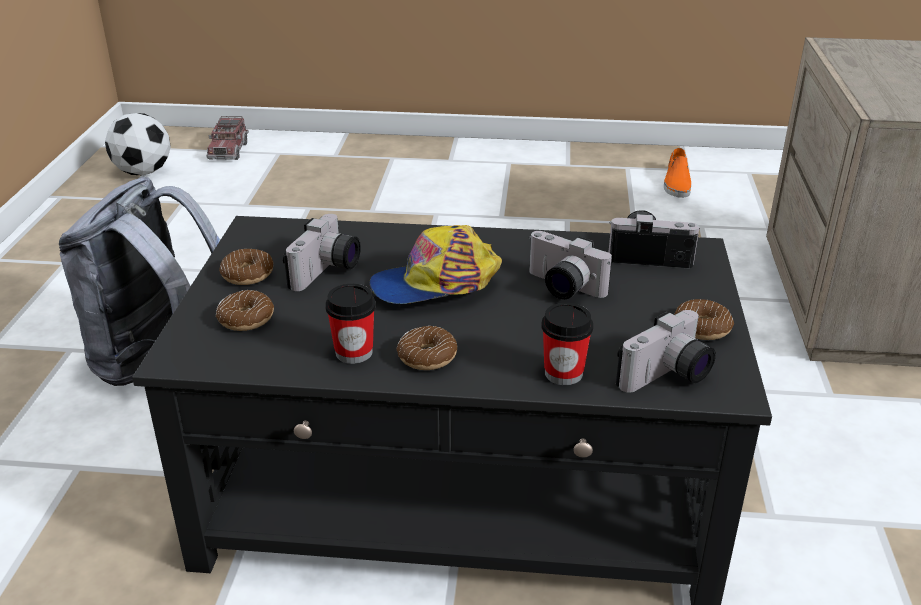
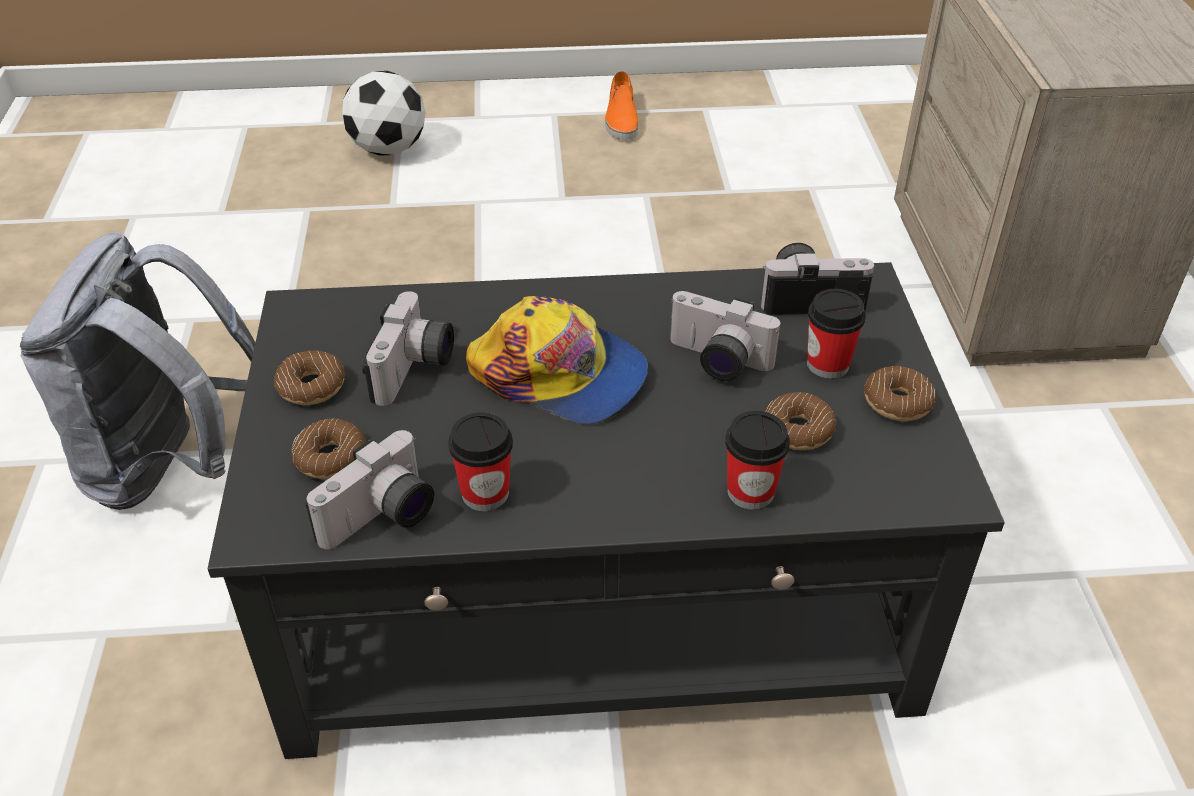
camera: 10 degrees left, 10 degrees up
(143, 172) = (65, 173): football -> football (388, 149)
(228, 150) = (175, 127): toy truck -> none
(427, 356) = (579, 488): donut -> donut (798, 430)
(436, 284) = (560, 374): cap -> cap turned 120 degrees counterclockwise
(651, 298) = (828, 364): none -> cup
(668, 377) = (874, 482): camera -> camera (382, 519)
(676, 183) = (770, 126): orange shoe -> orange shoe (621, 118)

